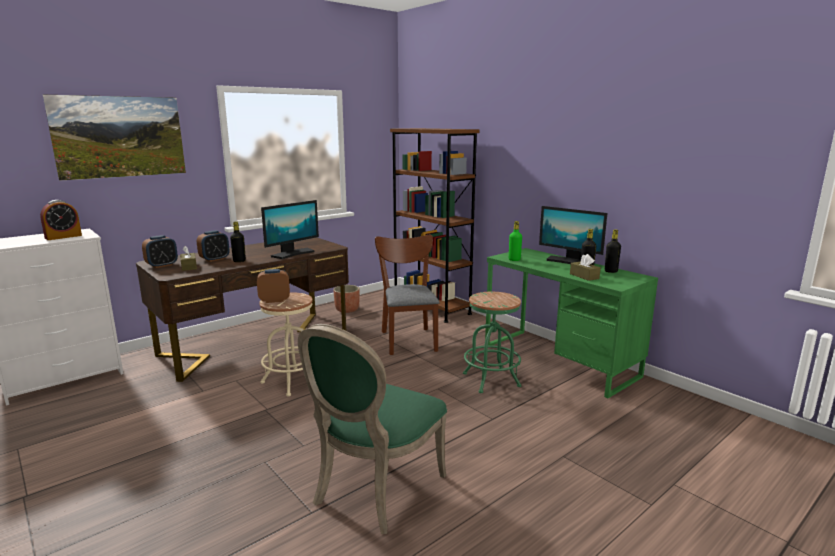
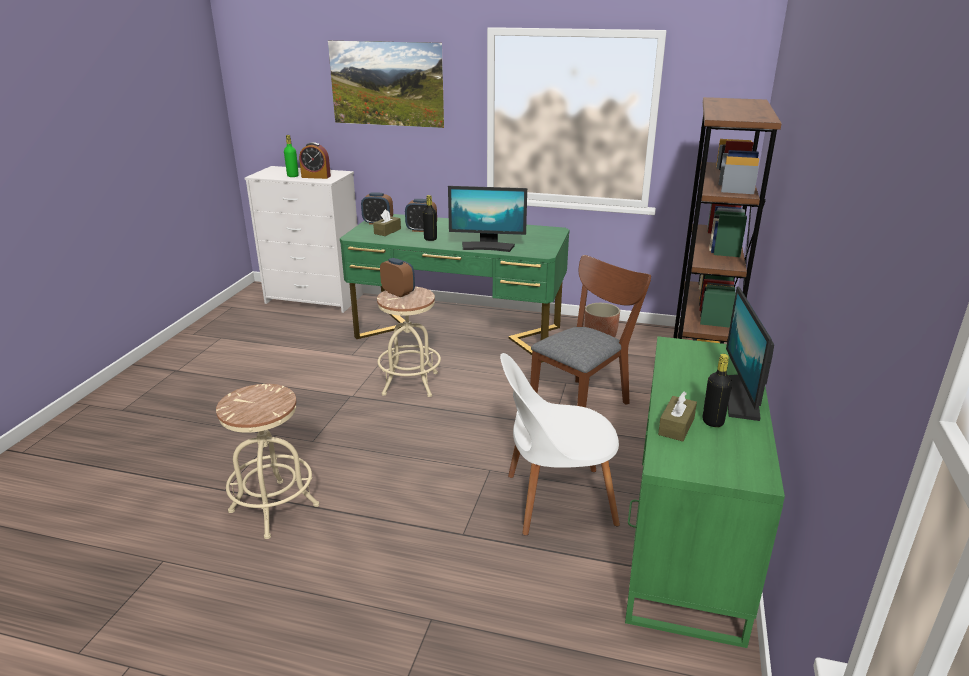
camera: 55 degrees right, 10 degrees up
(256, 343) = (458, 332): brown desk -> green desk
(374, 490) = (274, 508): green chair -> beige stool
(491, 380) = (555, 500): green stool -> white chair
(514, 260) = (674, 356): green bottle -> green bottle (293, 176)
(611, 271) = (744, 443): black bottle -> none

